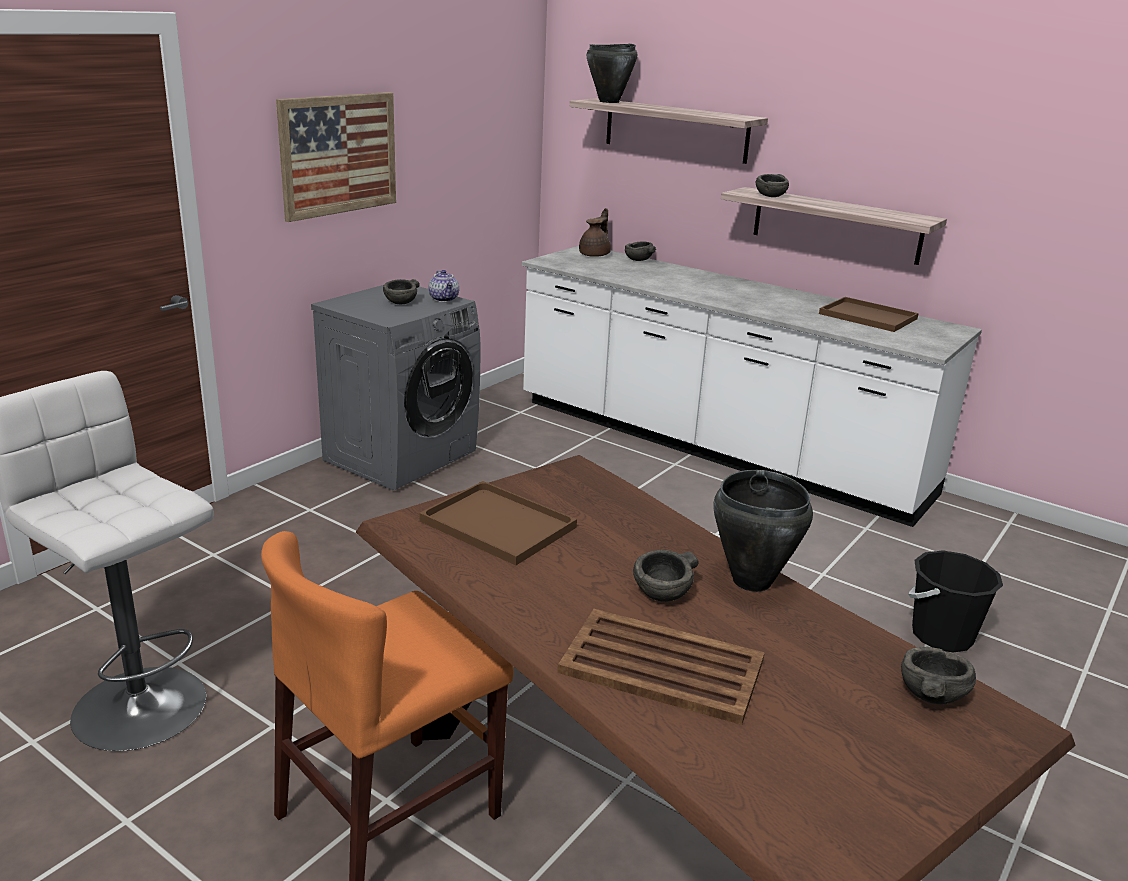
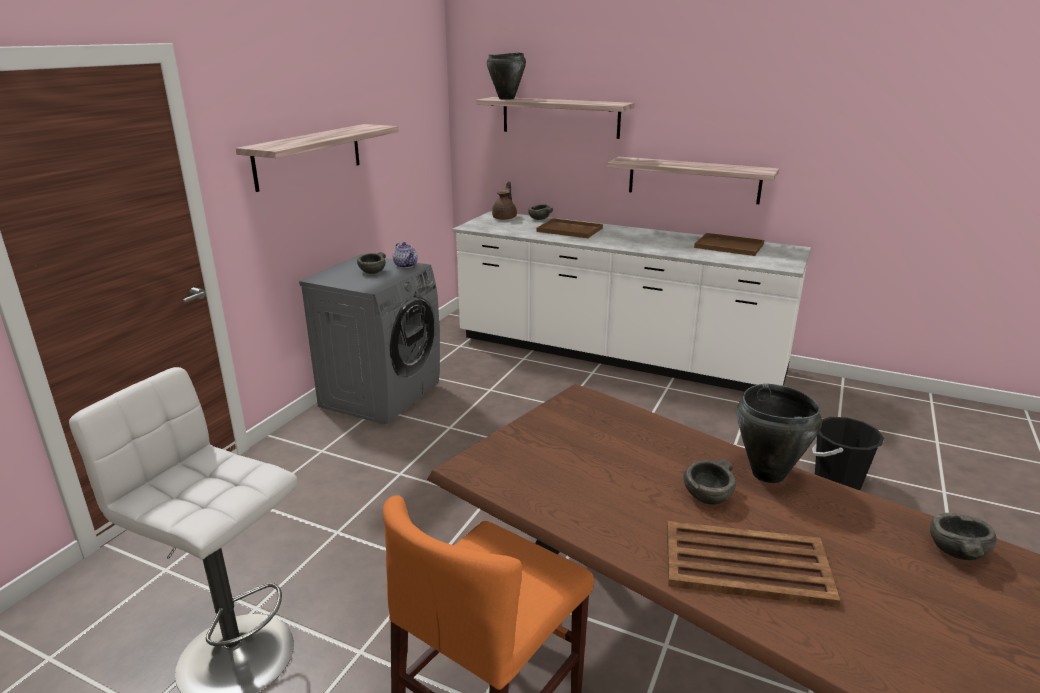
camera: 10 degrees left, 0 degrees up
(339, 154) = (309, 156): picture -> shelf
(501, 524) = (548, 455): brown tray -> brown tray (571, 230)
(771, 196) = (644, 162): grey bowl -> none

